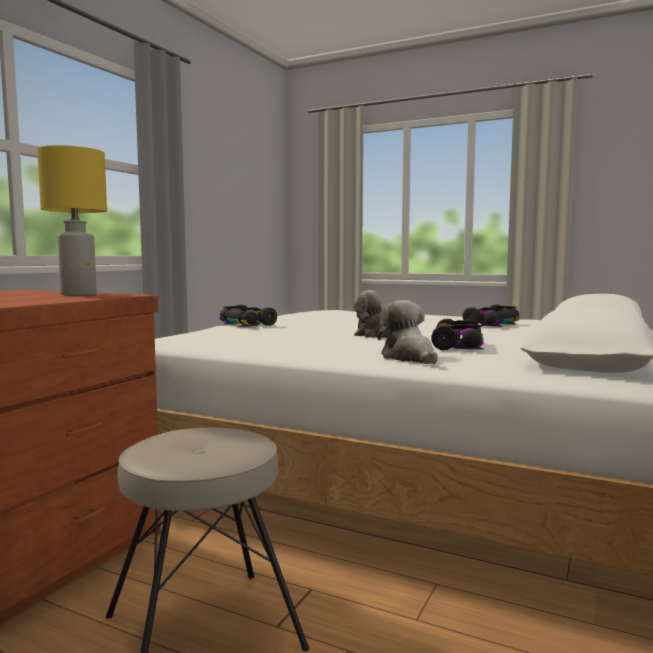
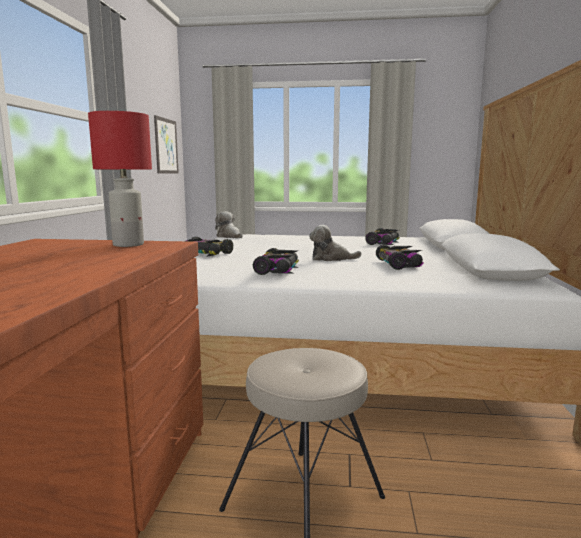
camera: 20 degrees left, 5 degrees up
(79, 294) = (128, 244): yellow table lamp -> red table lamp
(257, 205) = (166, 146): none -> picture
(288, 341) = (278, 269): none -> toy car
(409, 358) = (387, 278): plush toy -> plush toy (229, 236)

